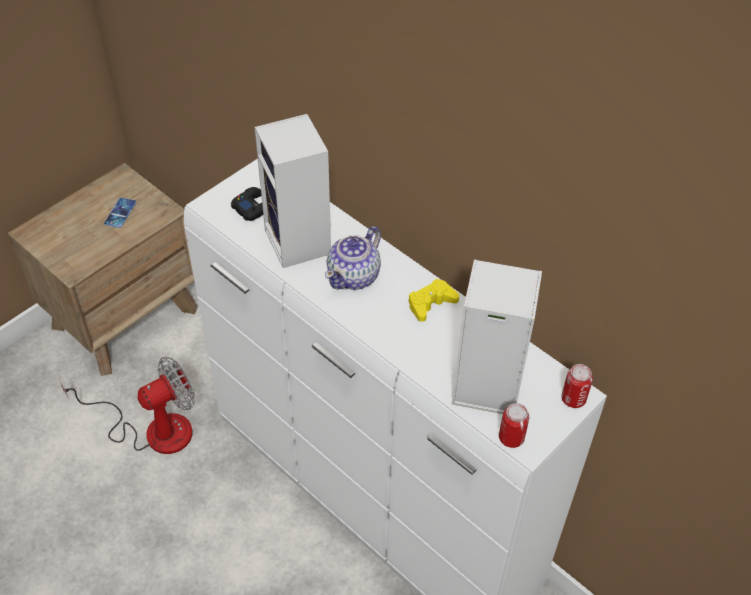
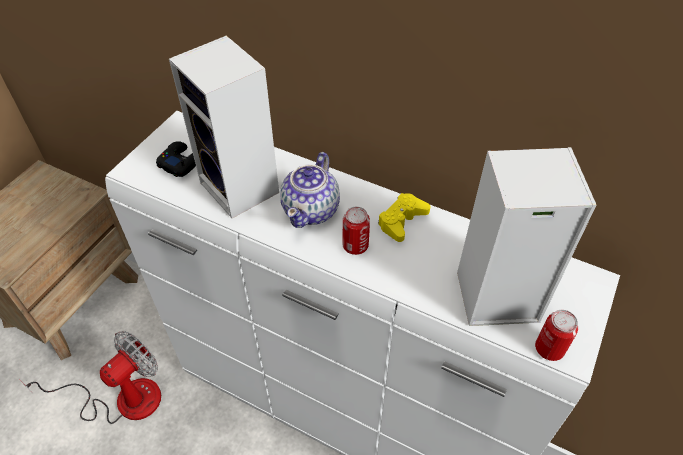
camera: 15 degrees left, 0 degrees up
(120, 213) = (43, 206): phone -> none
(573, 399) = (590, 287): can -> can (355, 246)

